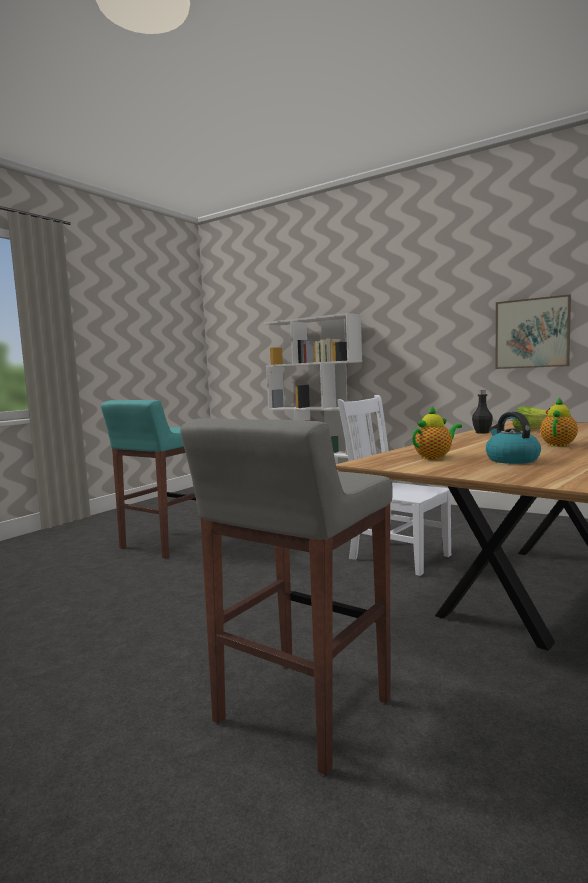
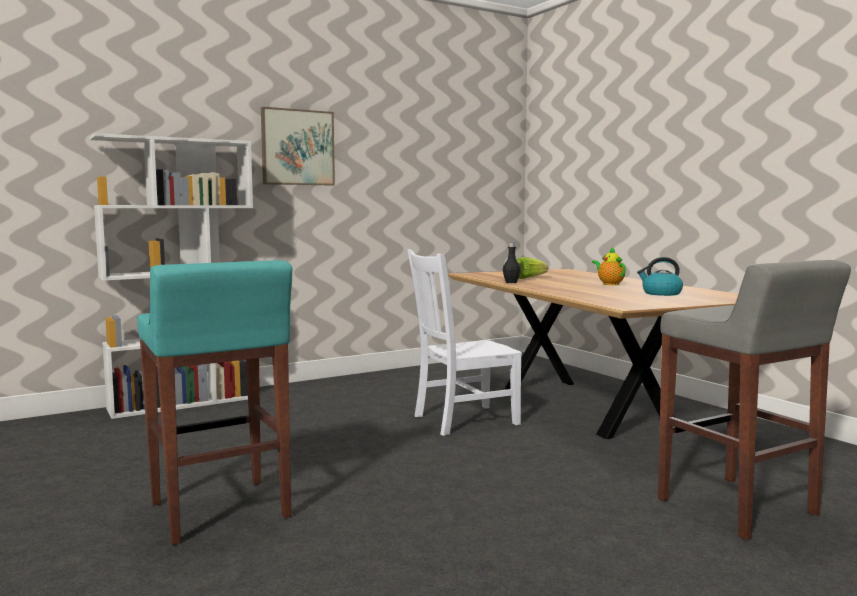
camera: 65 degrees left, 0 degrees up
(435, 457) = (626, 298): teapot -> none
(532, 333) = (421, 188): picture -> picture (297, 147)

